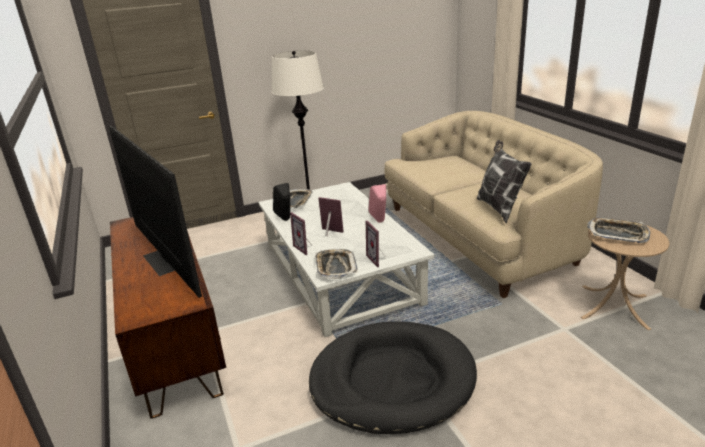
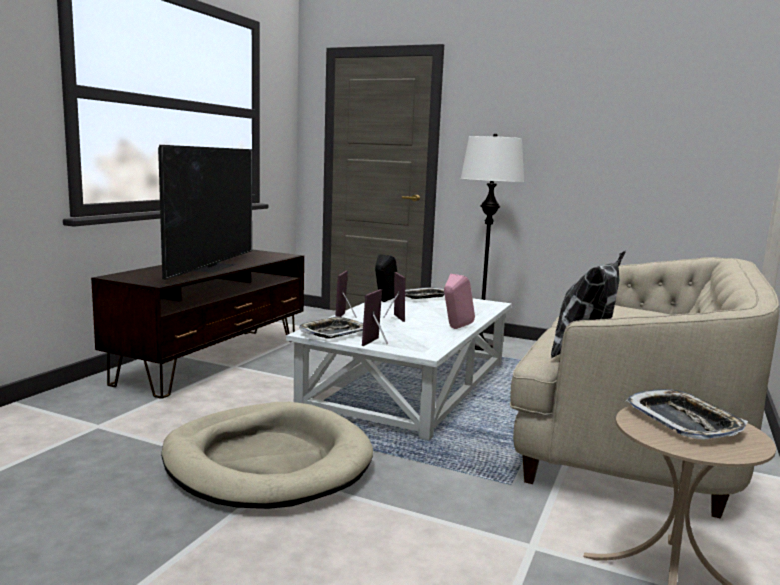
camera: 45 degrees right, 15 degrees down
(392, 380) = (267, 462): black dog bed -> beige dog bed

